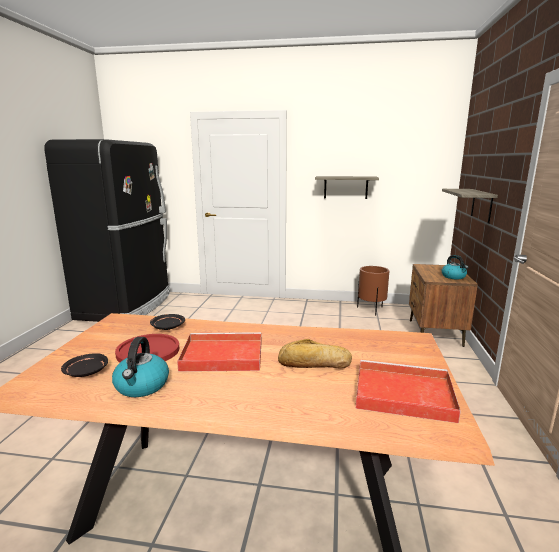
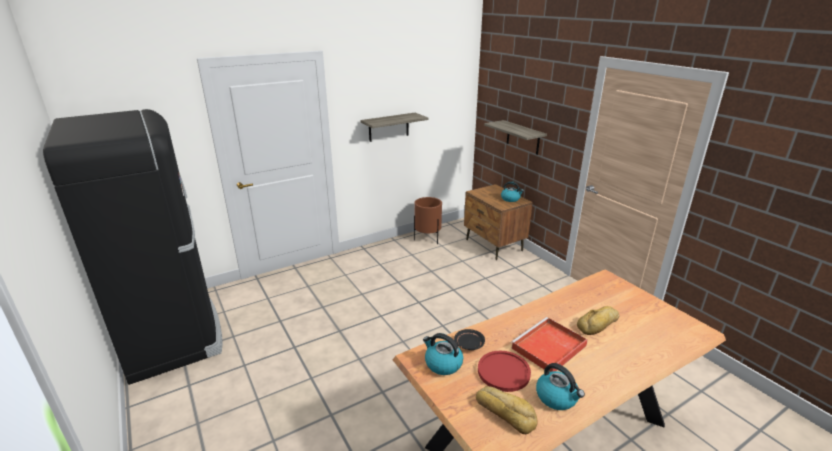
camera: 40 degrees left, 10 degrees up
(86, 372) = (506, 412): black plate -> bread
(123, 328) = (442, 364): none -> kettle
(401, 393) = (659, 322): red tray -> none

